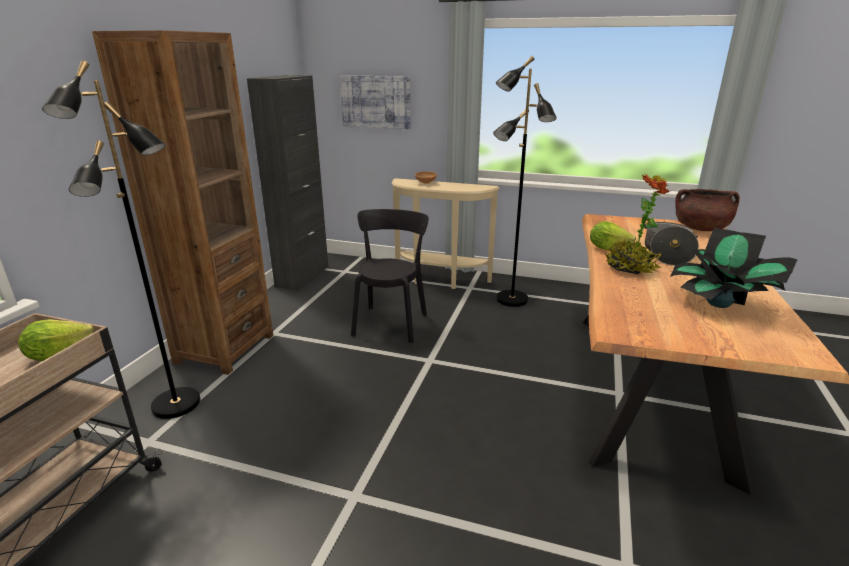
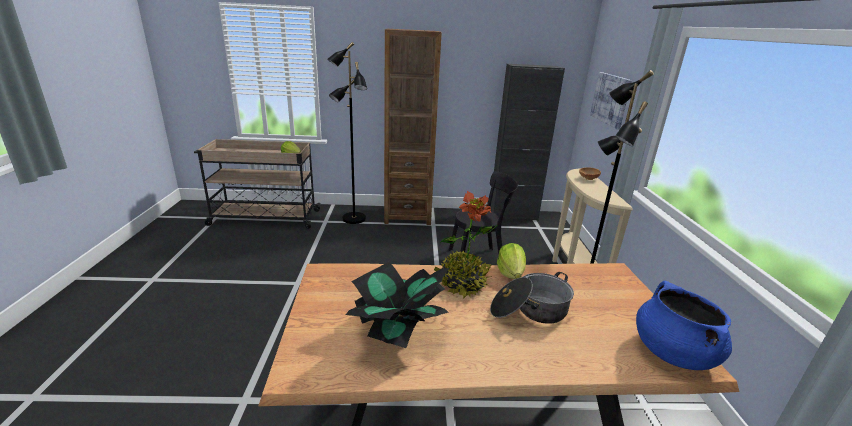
camera: 70 degrees right, 0 degrees up
(700, 228) = (672, 352): brown cooking pot -> blue cooking pot

